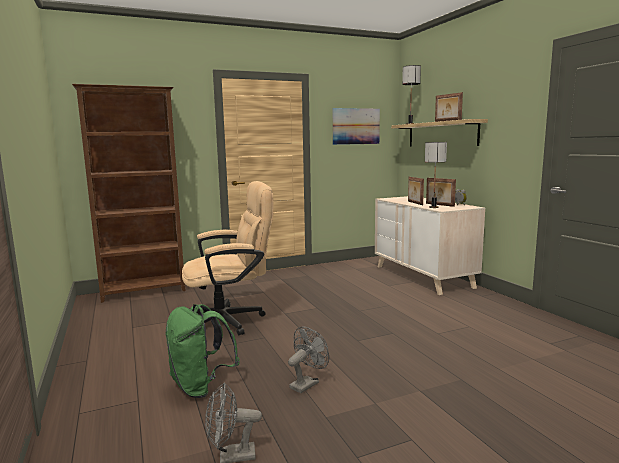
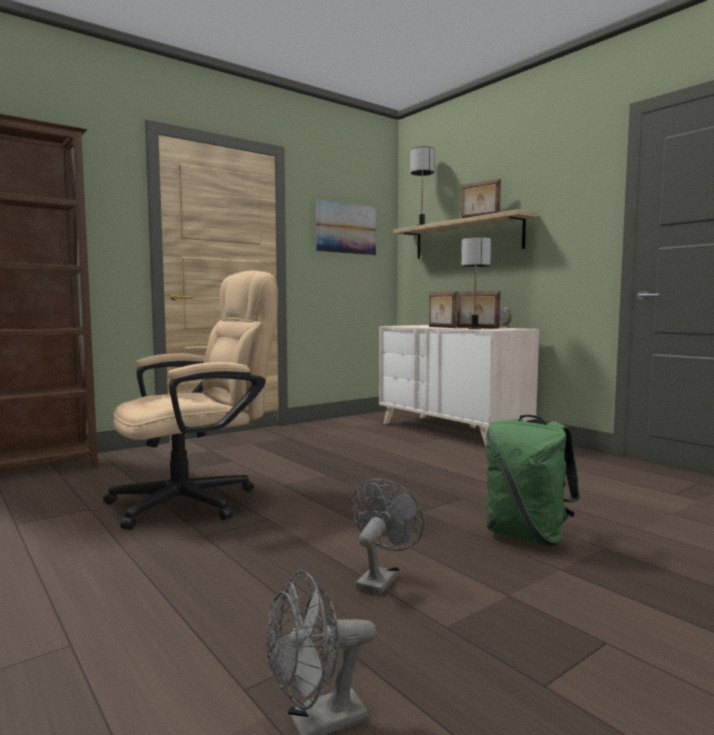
camera: 15 degrees left, 5 degrees down
(201, 387) = (193, 605): green backpack -> green backpack (528, 536)

